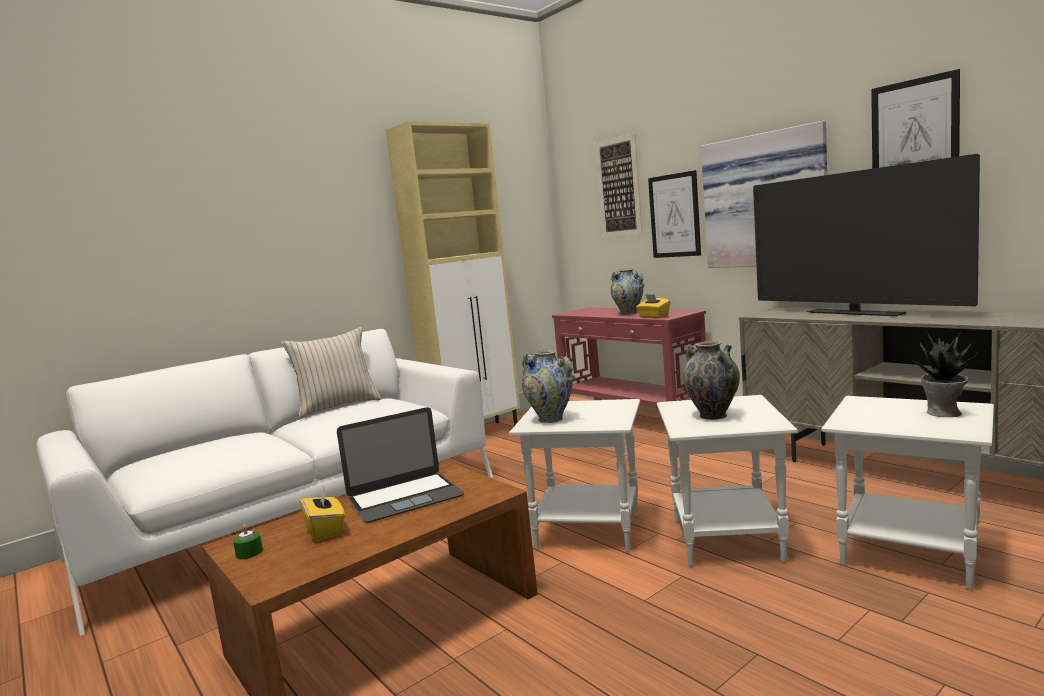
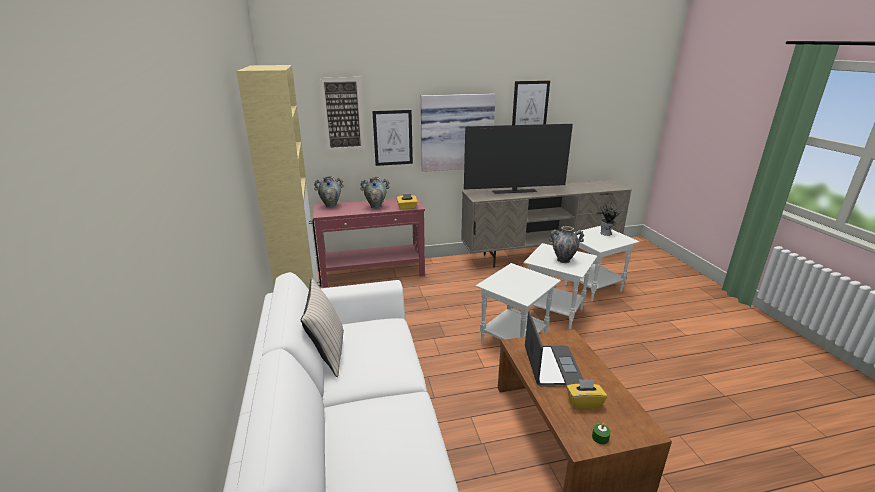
camera: 65 degrees left, 15 degrees up
(551, 419) = (520, 290): vase -> vase (331, 206)

